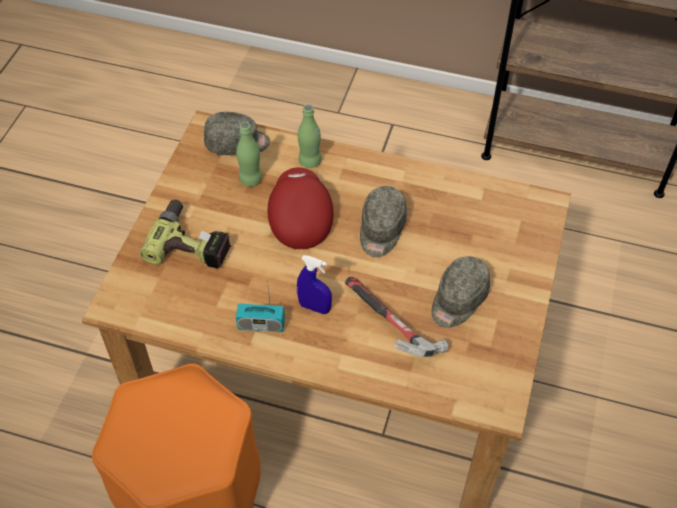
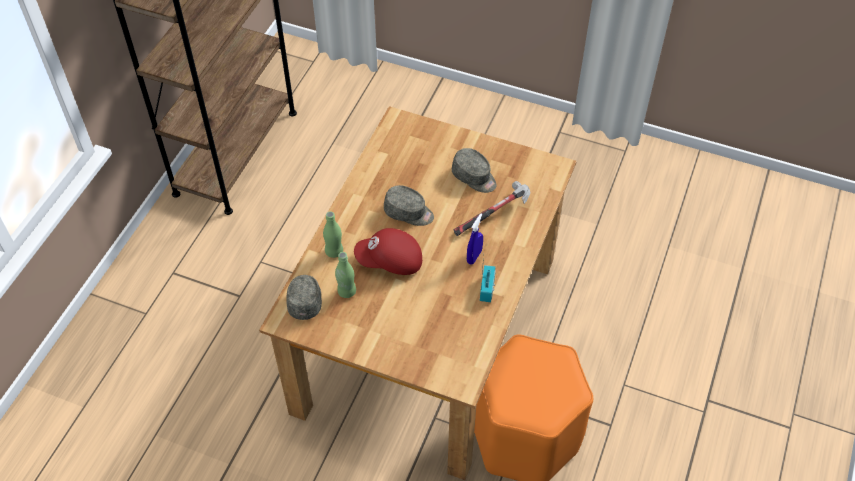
camera: 85 degrees left, 0 degrees up
(192, 242) = (406, 331): power drill -> none

